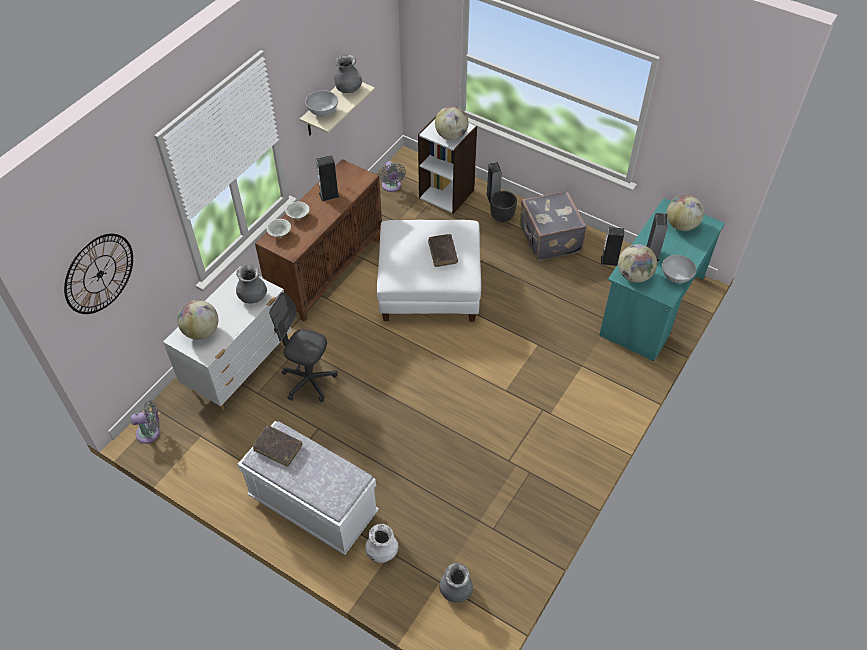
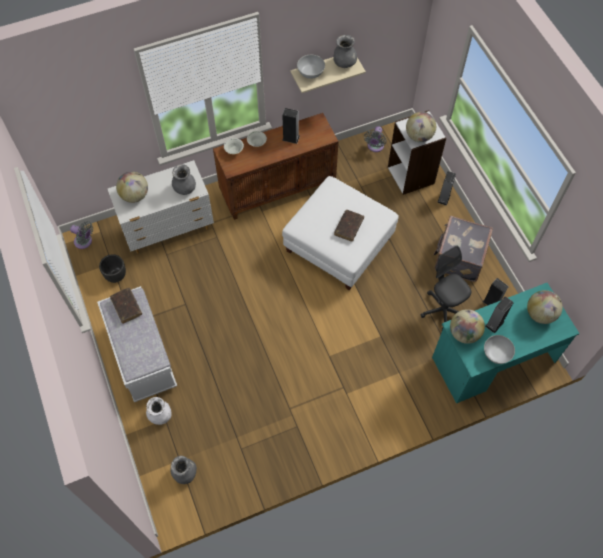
camera: 35 degrees right, 10 degrees up
(99, 274) = (64, 127): wall clock -> none
(309, 381) = (204, 266): grey office chair -> grey office chair (442, 310)
(502, 217) = (438, 218): black planter -> black planter (116, 275)

